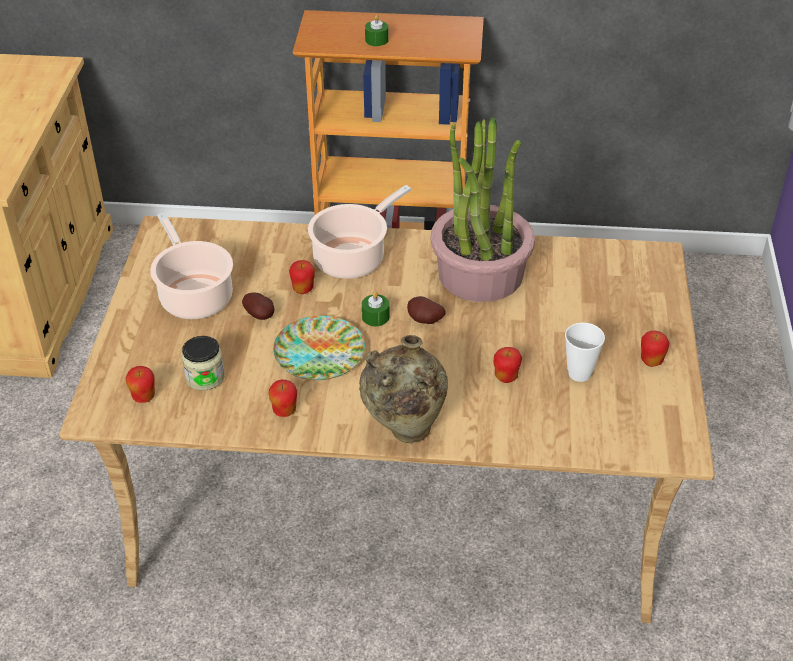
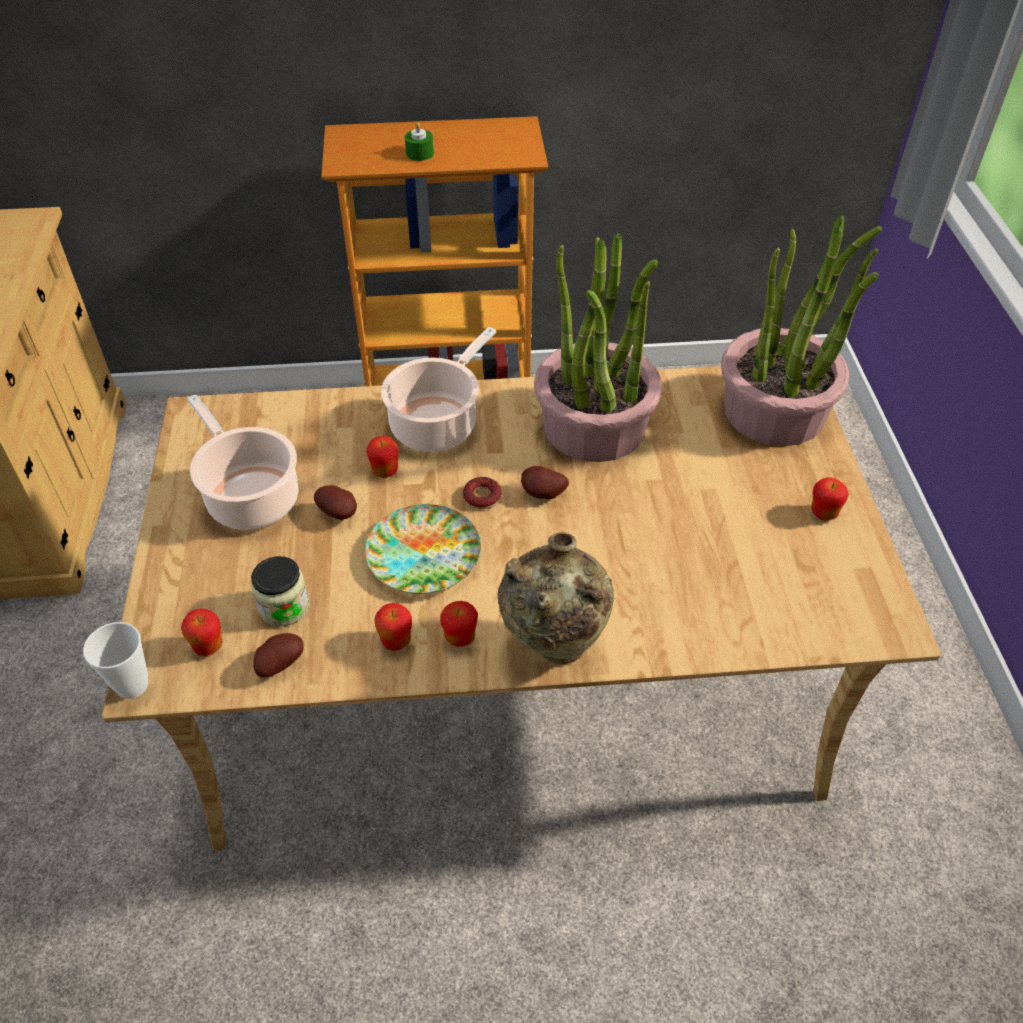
camera: 10 degrees left, 5 degrees up
(194, 415) = (279, 663): none -> potato
(375, 317) = (482, 497): green candle -> donut
(506, 377) = (659, 557): apple -> apple (460, 638)
(579, 373) = (745, 540): cup -> cup (132, 685)
(636, 279) = (775, 412): none -> potted plant

